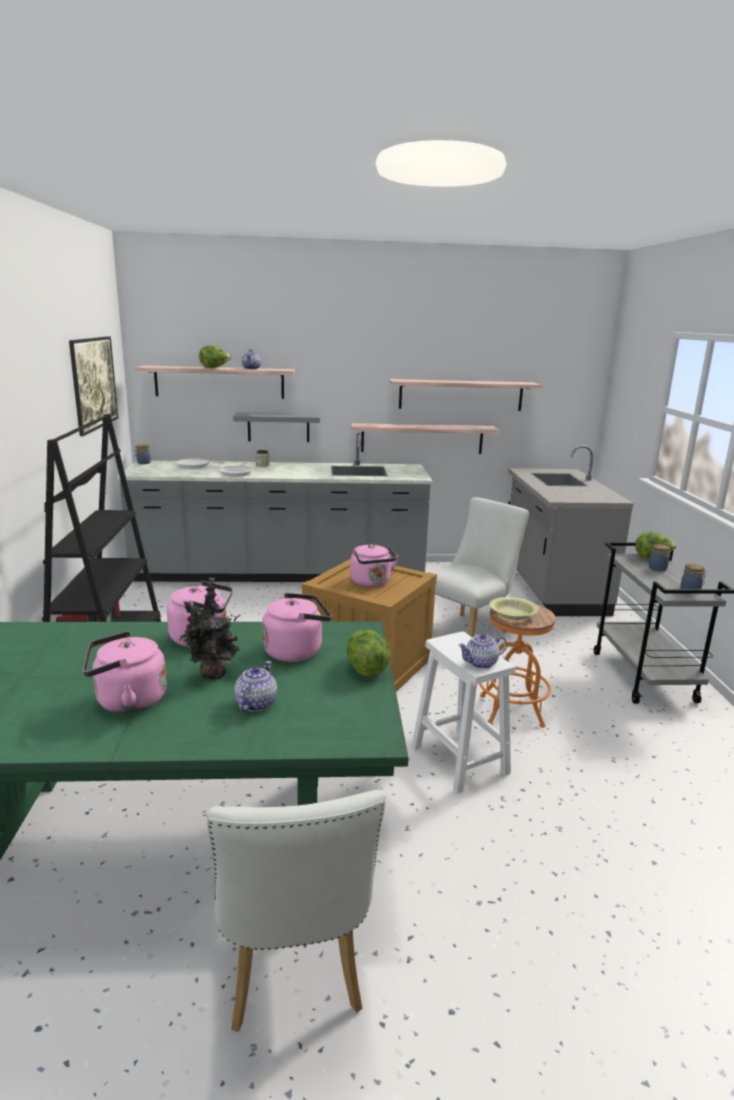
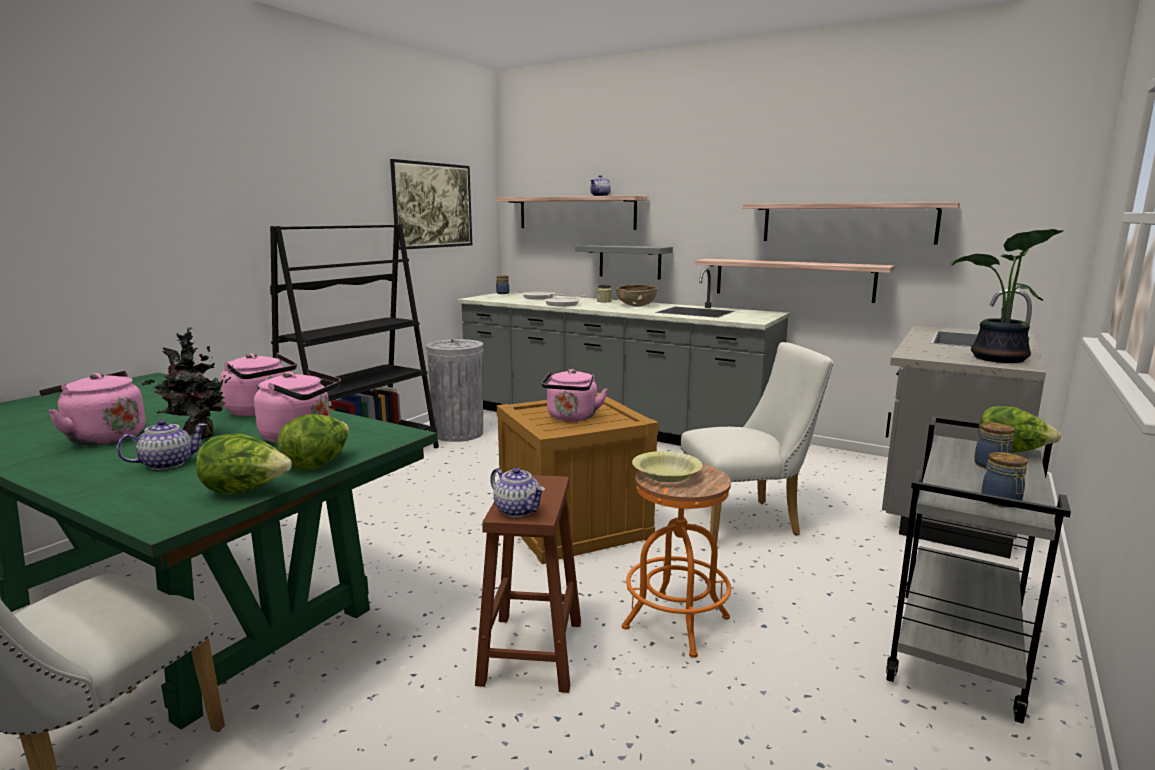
camera: 35 degrees right, 5 degrees down
(160, 611) = (458, 433): none -> grey trash can
(214, 368) = (566, 196): lettuce -> lettuce (246, 491)
(301, 468) = (636, 306): none -> brown bowl
(460, 761) = (531, 653): white stool -> brown stool
(481, 663) = (518, 510): teapot -> teapot turned 150 degrees counterclockwise
(599, 495) = (997, 359): none -> potted plant

